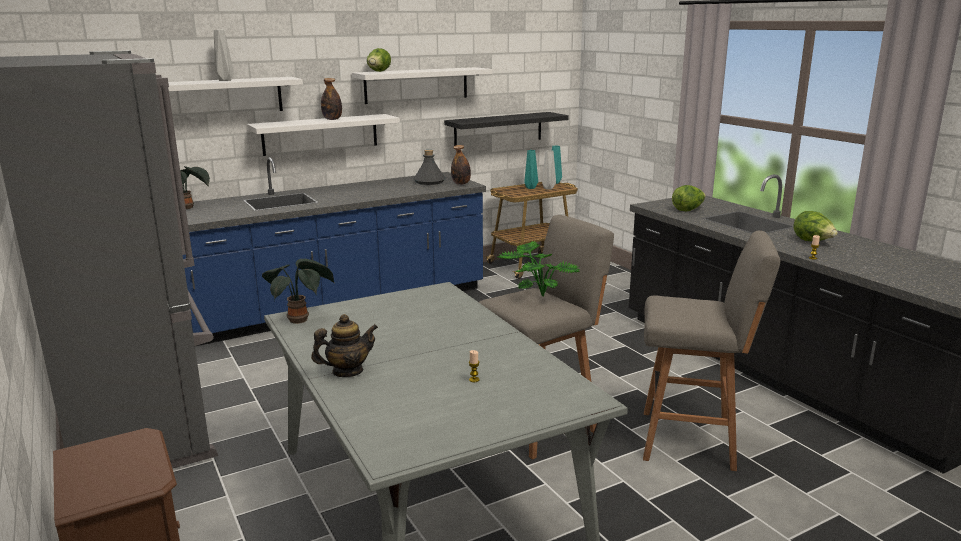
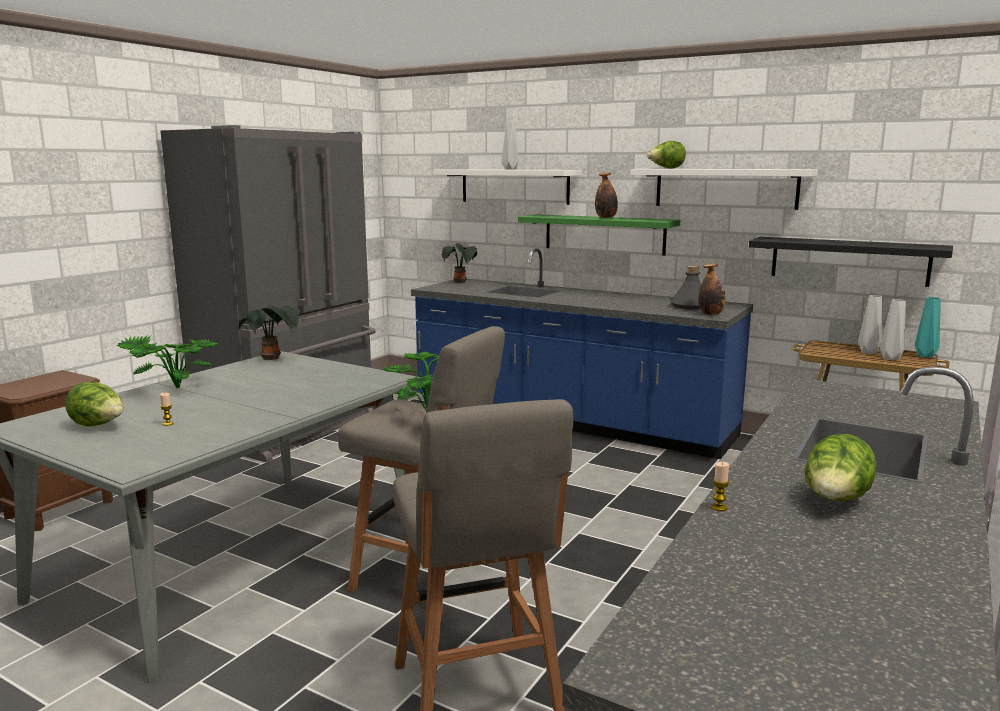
camera: 60 degrees right, 5 degrees down
(320, 134) = (604, 234): white shelf -> green shelf
(347, 371) = (171, 388): teapot -> potted plant
(530, 188) = (868, 352): turquoise vase -> grey vase
(688, 210) = (845, 406): lettuce -> lettuce (99, 426)

